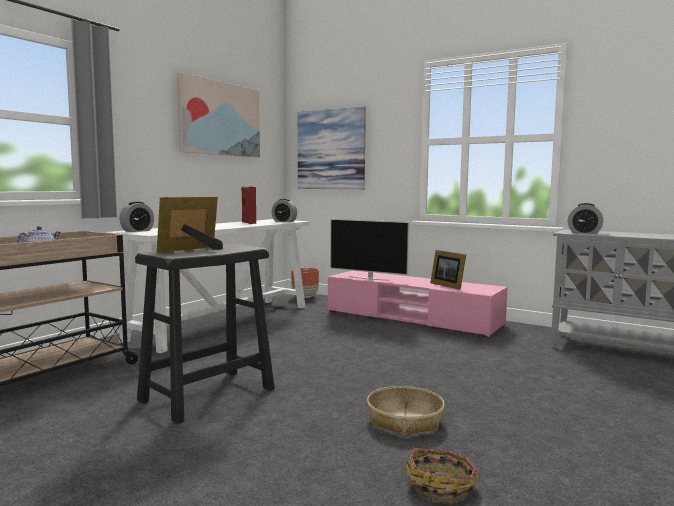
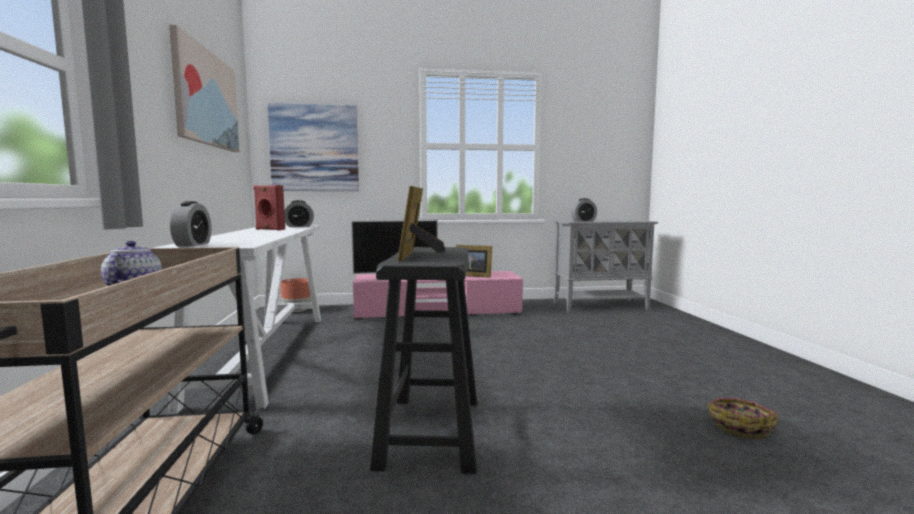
camera: 40 degrees left, 0 degrees up
(404, 420) = (619, 391): basket -> none

